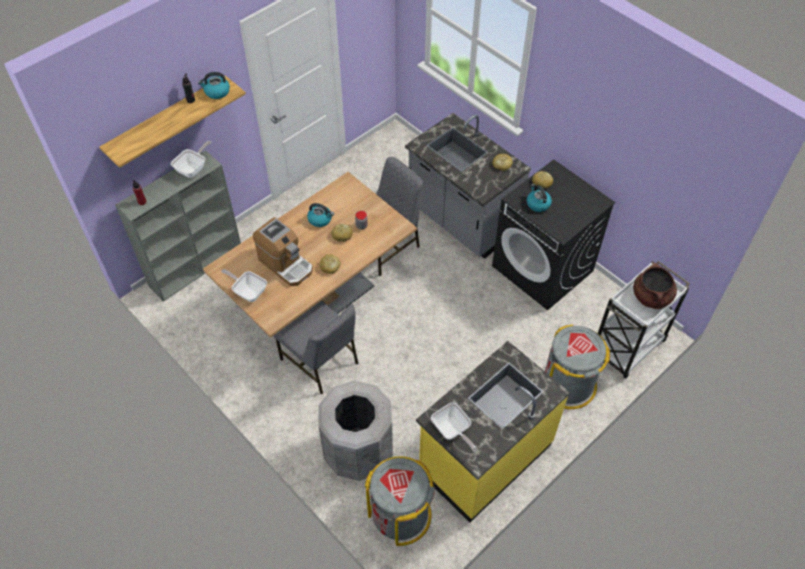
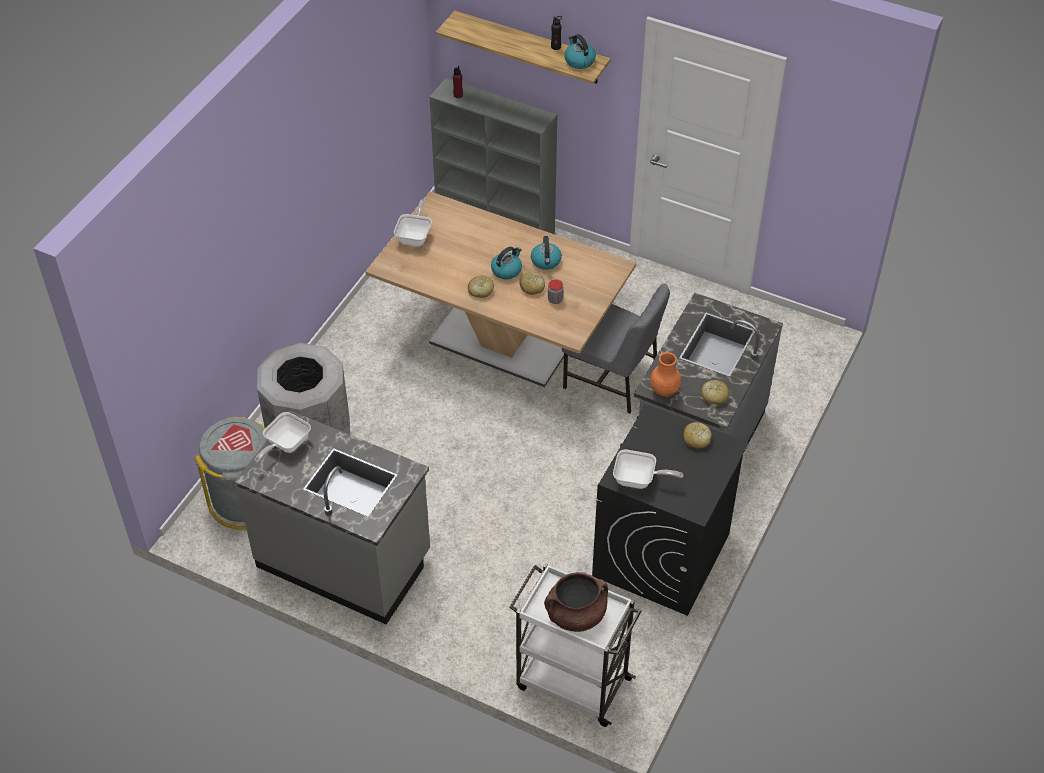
camera: 70 degrees right, 5 degrees down
(193, 169) = (524, 115): frying pan -> frying pan (638, 480)
(286, 264) = (466, 253): coffee machine -> none
(321, 361) = (415, 371): grey chair -> none
(484, 457) = (344, 560): yellow counter -> grey counter
(487, 188) = (664, 391): none -> orange vase
(537, 204) = (655, 442): kettle -> kettle (506, 270)
(568, 384) = (483, 625): grey trash can -> none

